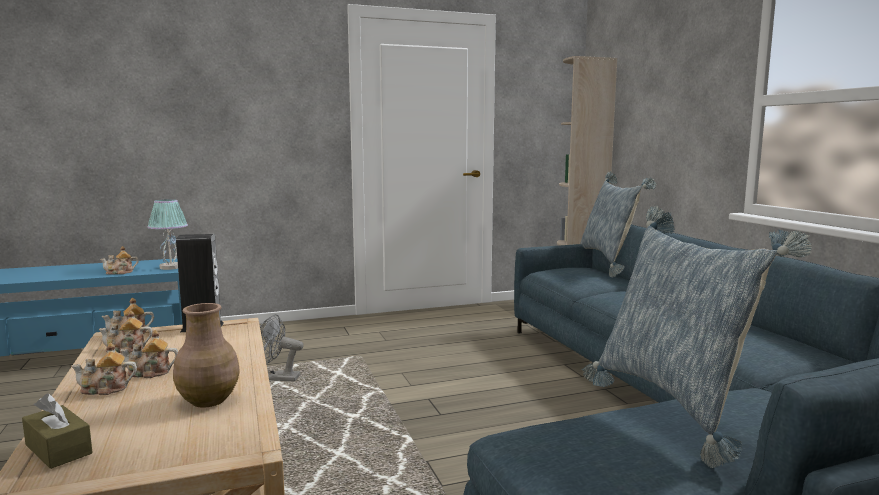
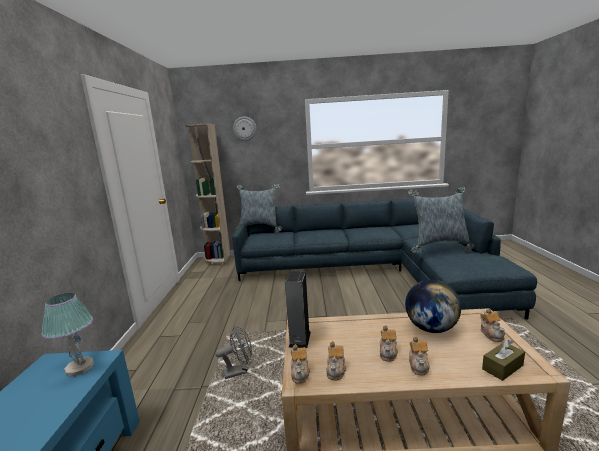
camera: 70 degrees left, 5 degrees up
(120, 272) = (56, 407): teapot -> teapot (491, 334)
(209, 400) = (431, 328): brown vase -> globe
(277, 378) = (239, 371): grey fan -> grey fan turned 135 degrees counterclockwise
(658, 63) = (244, 128): none -> wall clock

